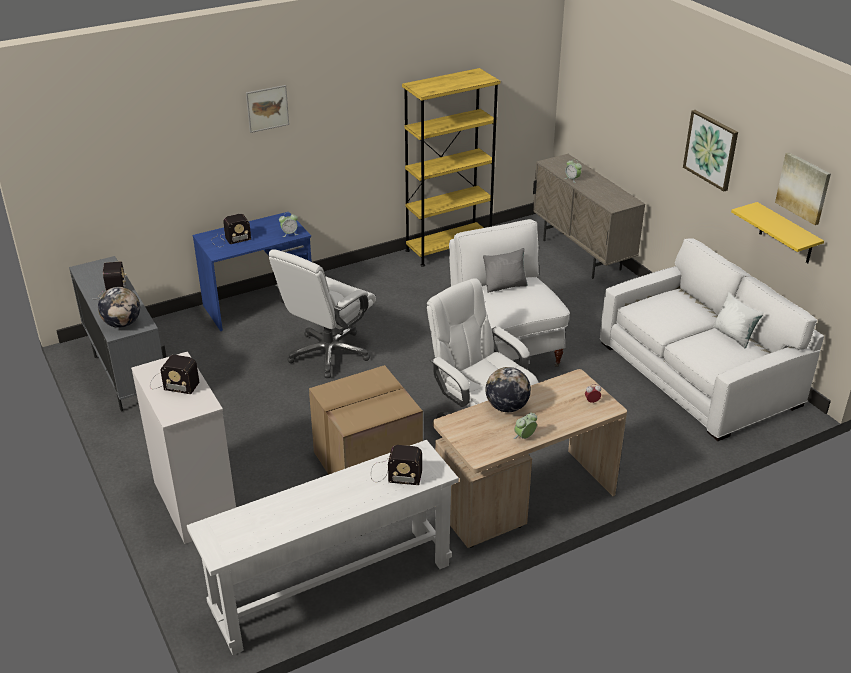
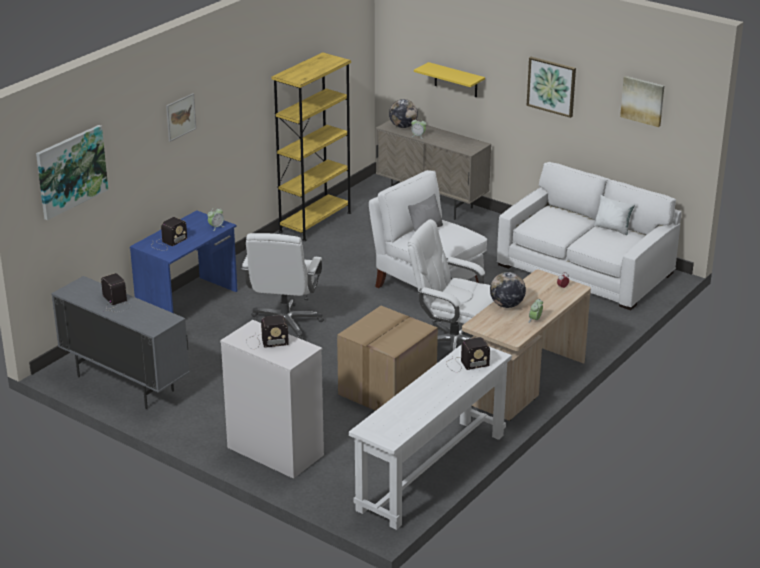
camera: 25 degrees left, 5 degrees down
(106, 143) = (71, 171): none -> picture
(122, 324) = (151, 322): globe -> globe (403, 126)
(786, 234) = (633, 140): yellow shelf -> yellow shelf (456, 80)

